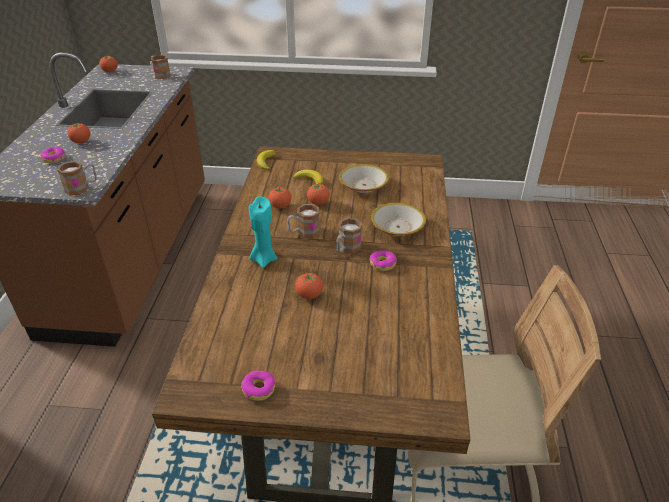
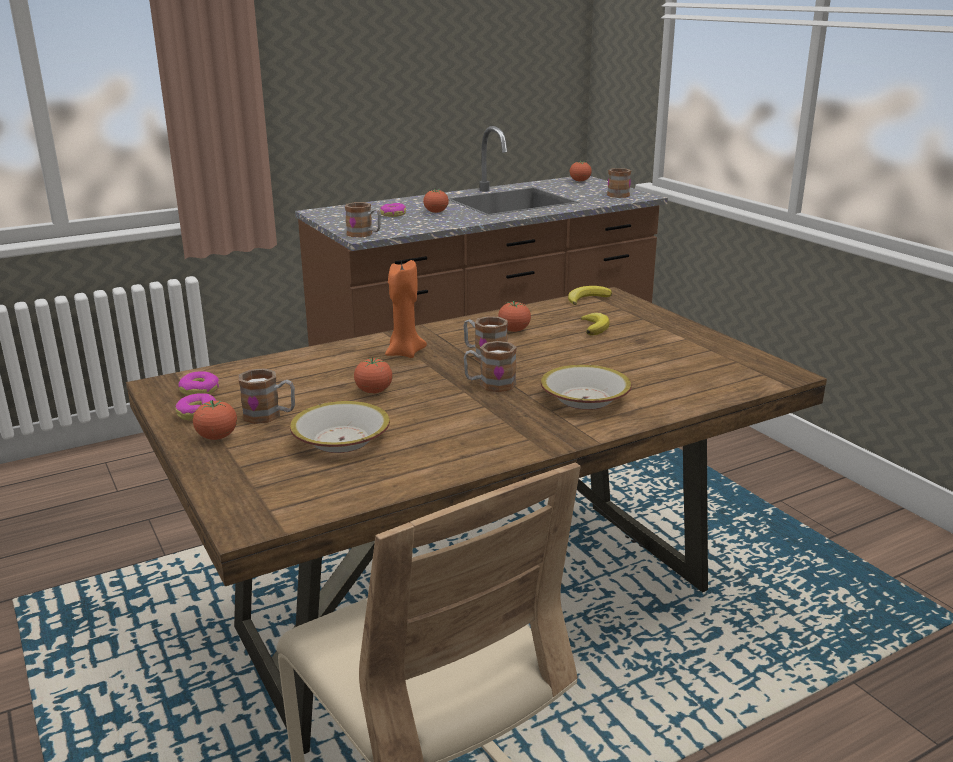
camera: 55 degrees right, 15 degrees down
(263, 259) = (404, 353): turquoise candle -> orange candle
(299, 354) = (269, 416): none -> mug
(318, 203) = (555, 345): tomato -> tomato (217, 437)
(364, 185) = (641, 356): bowl -> bowl (341, 440)
(383, 264) = (491, 412): donut -> donut (200, 390)

